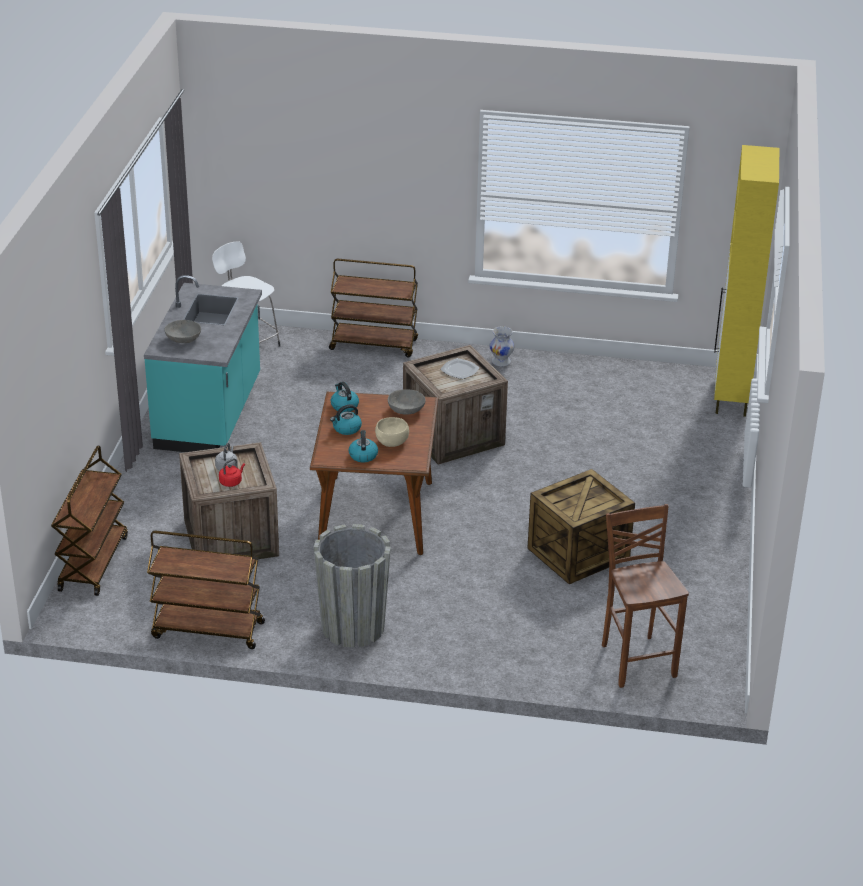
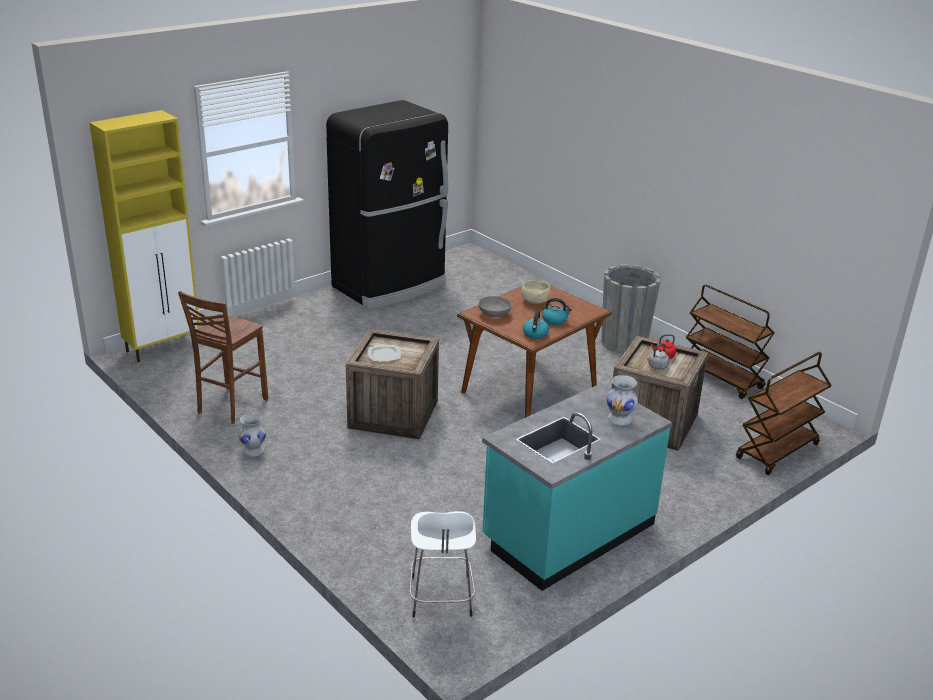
camera: 140 degrees left, 5 degrees down
(183, 339) = (619, 419): grey bowl -> white vase
(363, 455) = (566, 302): kettle -> none
(374, 344) = (324, 527): brown cart -> none
(579, 554) = (436, 318): crate -> none
(637, 660) = (487, 272): brown stool -> brown stool (230, 406)
(694, 573) = (390, 286): none -> black fridge

